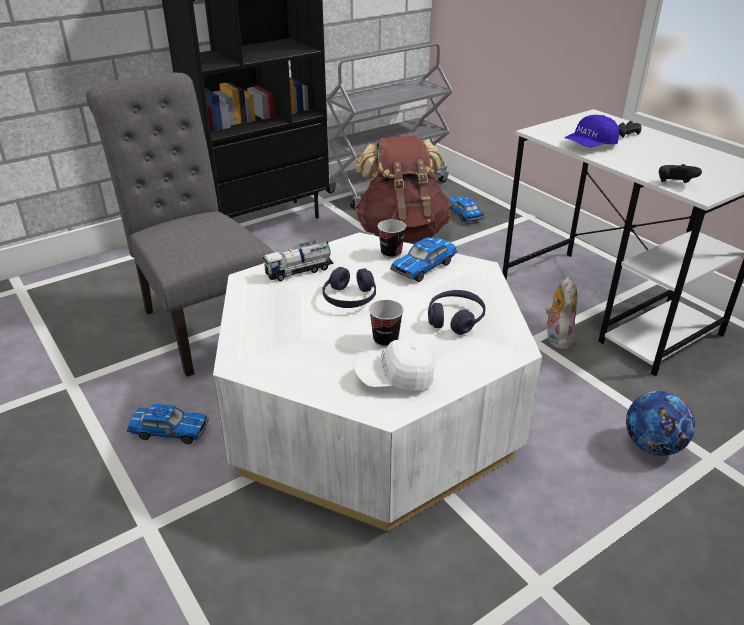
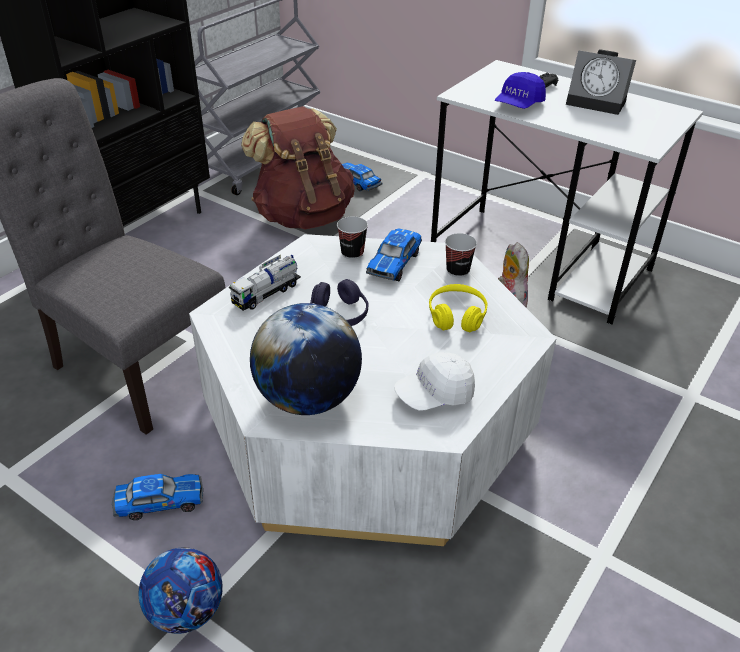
camera: 20 degrees left, 5 degrees up
(282, 358) = (308, 399): none -> globe
(385, 340) = (402, 354): cup -> cup (457, 271)
(455, 319) = (456, 316): purple headphones -> yellow headphones
(652, 446) = (638, 395): football -> football (186, 612)
(674, 152) = (598, 102): none -> alarm clock
(674, 184) = (619, 139): black game controller -> none

